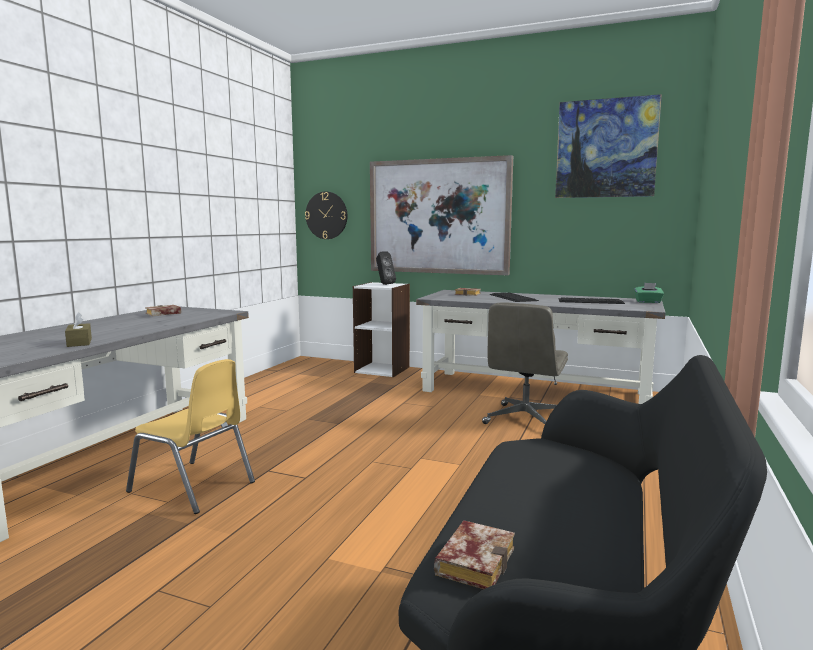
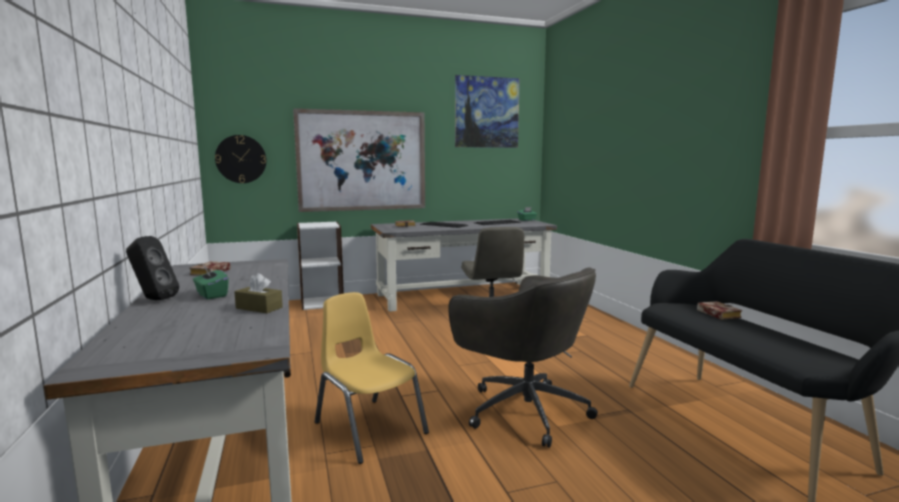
camera: 40 degrees left, 0 degrees up
(98, 329) = (211, 295): none -> green tissue box
(193, 487) = (369, 428): yellow chair -> yellow chair turned 120 degrees counterclockwise
(333, 528) = (523, 410): none -> grey office chair
(384, 284) = (319, 223): black speaker -> black speaker (153, 299)
(474, 560) = (787, 353): book -> book (716, 314)

